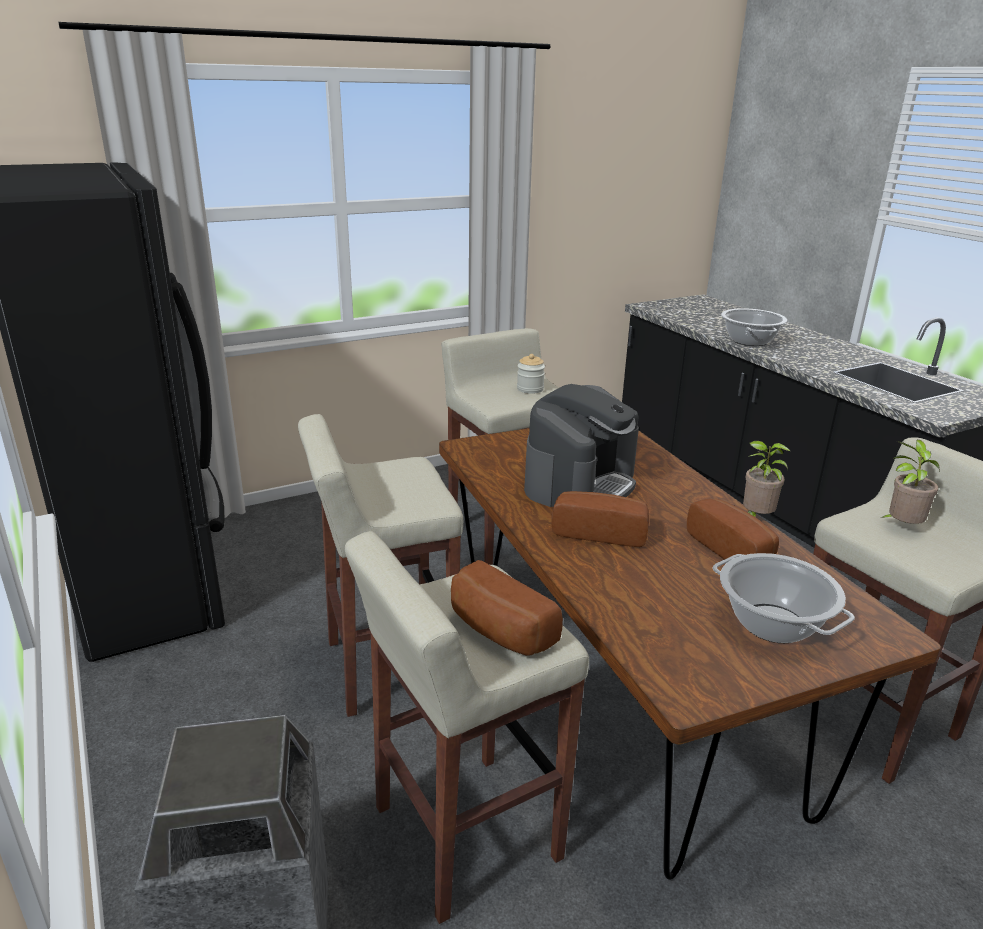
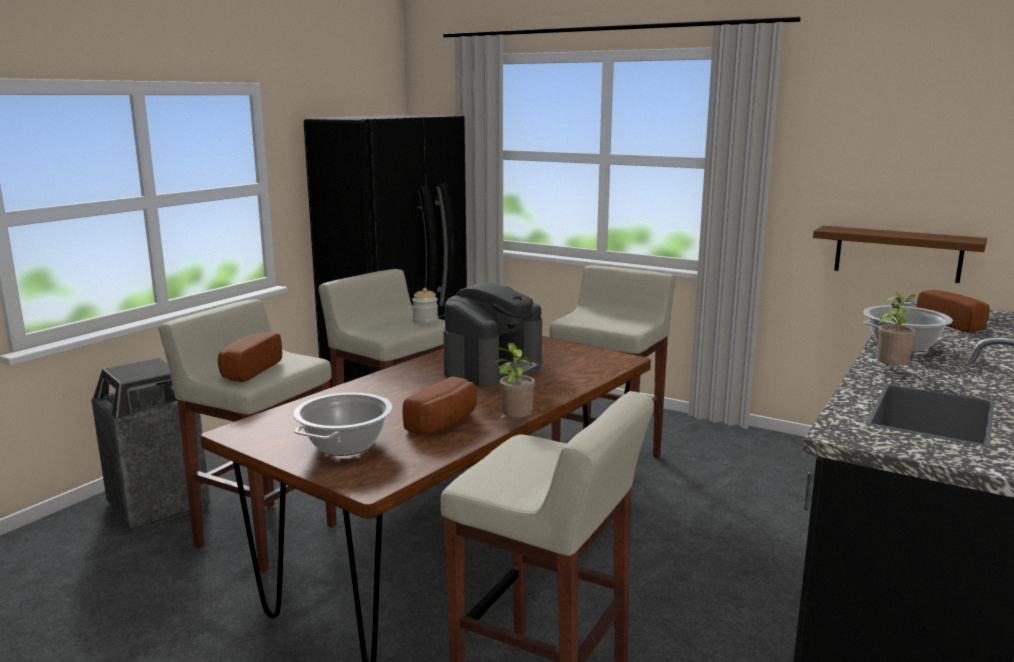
camera: 60 degrees right, 10 degrees down
(530, 389) = (623, 321): jar -> jar (425, 321)
(580, 483) = (493, 368): coffee machine -> coffee machine turned 60 degrees counterclockwise
(599, 532) = (422, 384): bread -> bread (954, 323)
(611, 266) = (897, 254): none -> brown shelf
(901, 527) = (547, 460): potted plant -> potted plant (891, 371)

